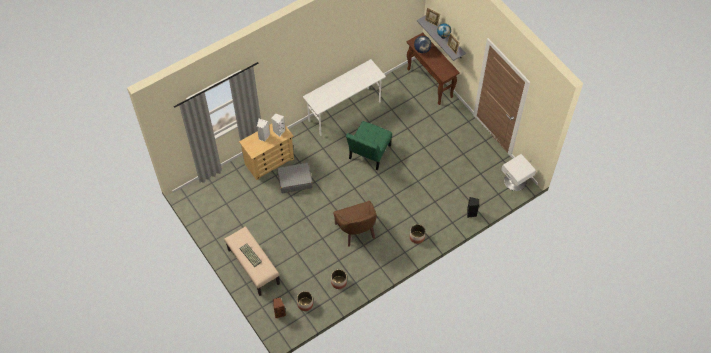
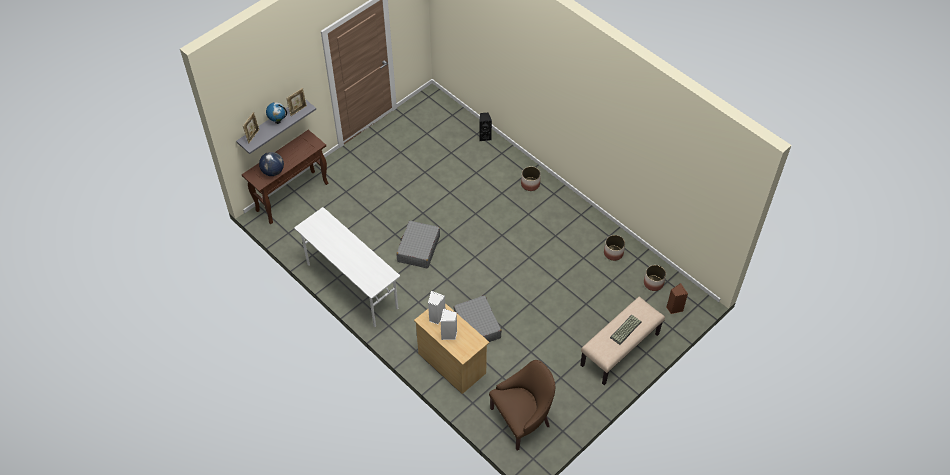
camera: 100 degrees left, 5 degrees down
(357, 230) = (536, 245): brown armchair -> brown armchair (522, 419)
(368, 154) = (418, 249): green chair -> grey suitcase
(515, 181) = (431, 101): white nightstand -> none

